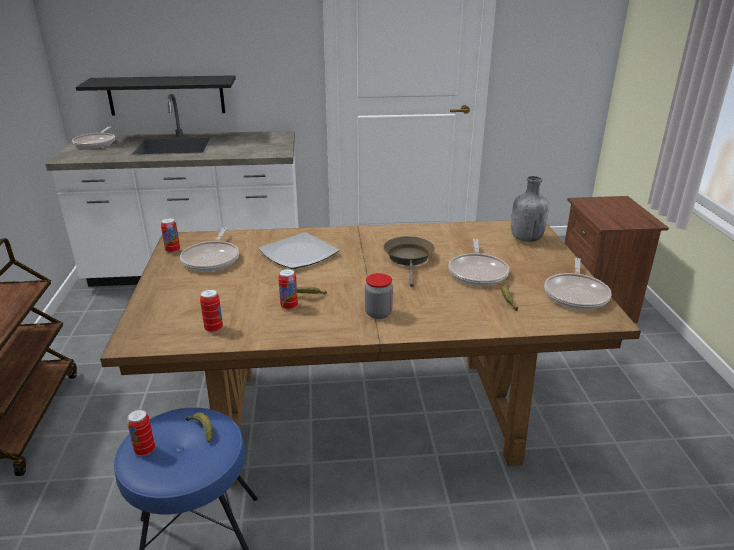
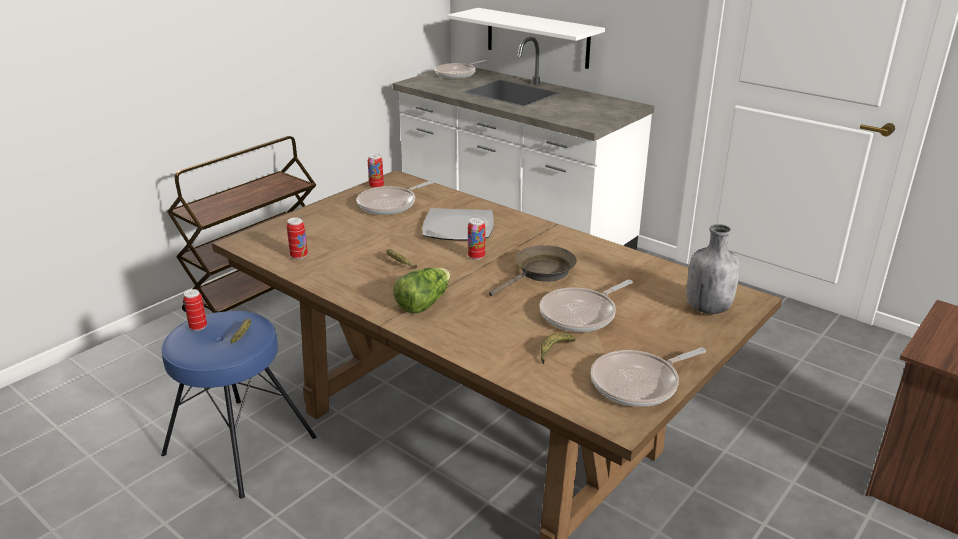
camera: 45 degrees right, 0 degrees up
(166, 95) = (537, 38): black shelf -> white shelf
(289, 306) = (372, 265): can -> can (476, 256)
(378, 313) = (423, 303): jar -> lettuce

